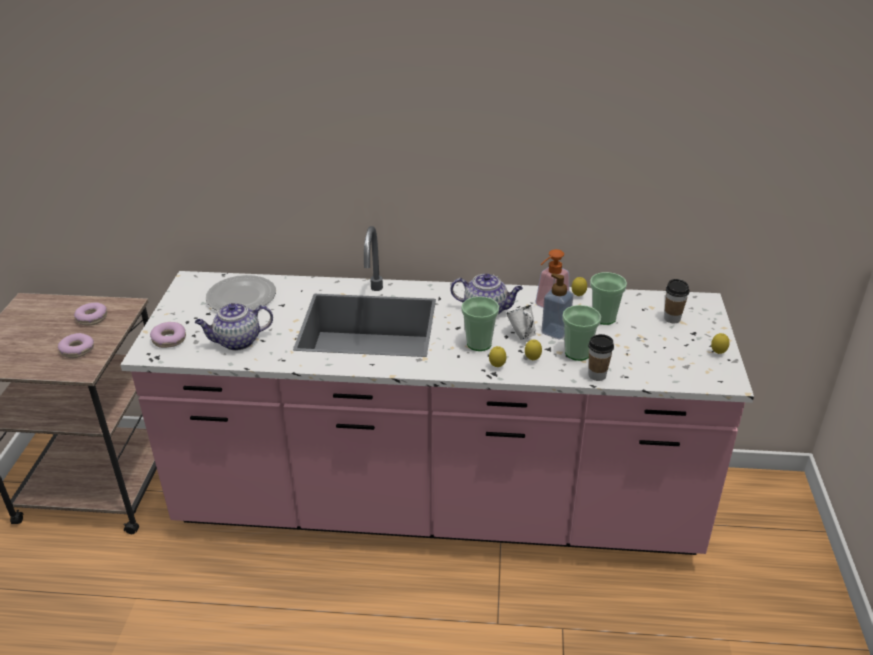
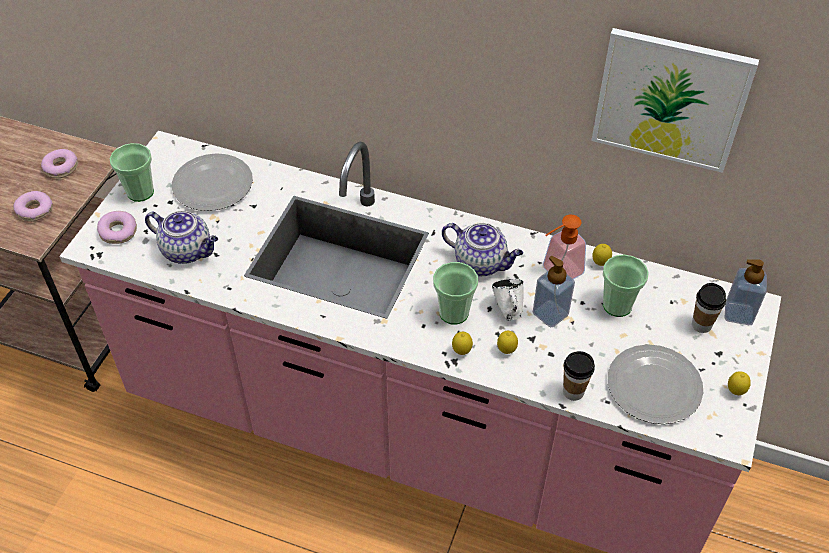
camera: 15 degrees right, 15 degrees up
(237, 342) = (188, 251): teapot -> teapot turned 150 degrees counterclockwise
(577, 353) = (563, 352): cup -> cup (140, 192)
(615, 138) = (670, 100): none -> picture
(657, 361) = (654, 387): none -> plate
(695, 308) = (738, 313): none -> soap dispenser

